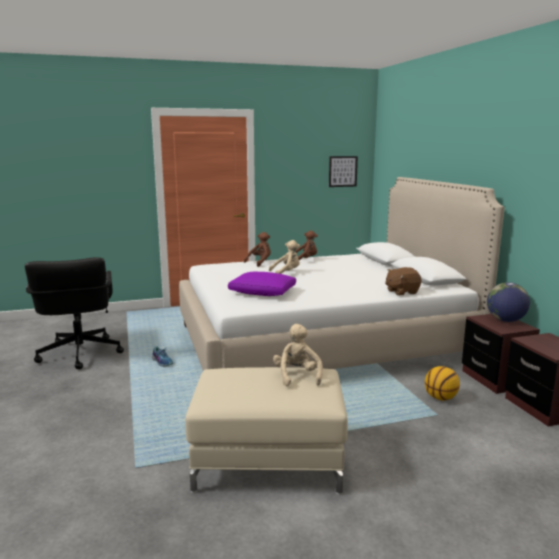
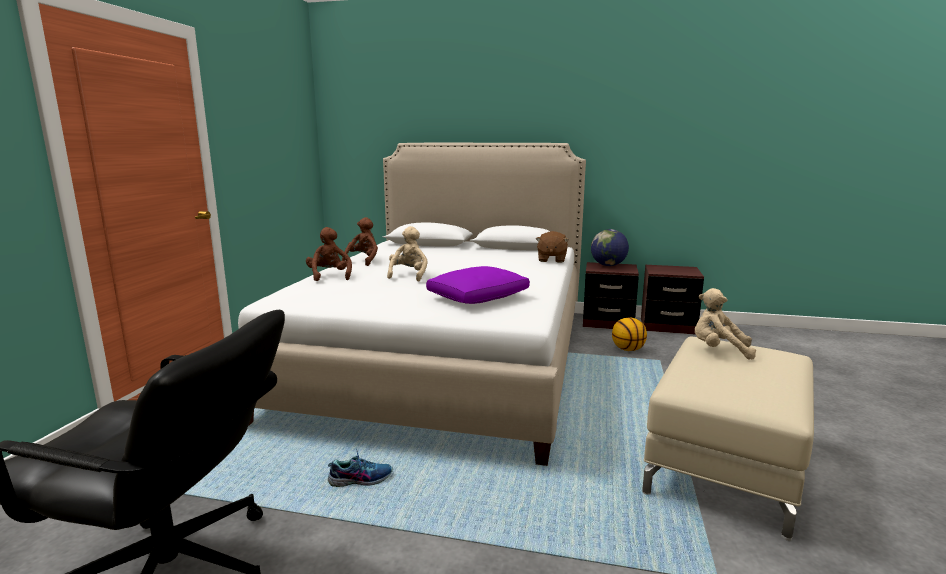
camera: 60 degrees left, 0 degrees up
(343, 171) = (295, 141): picture -> none

